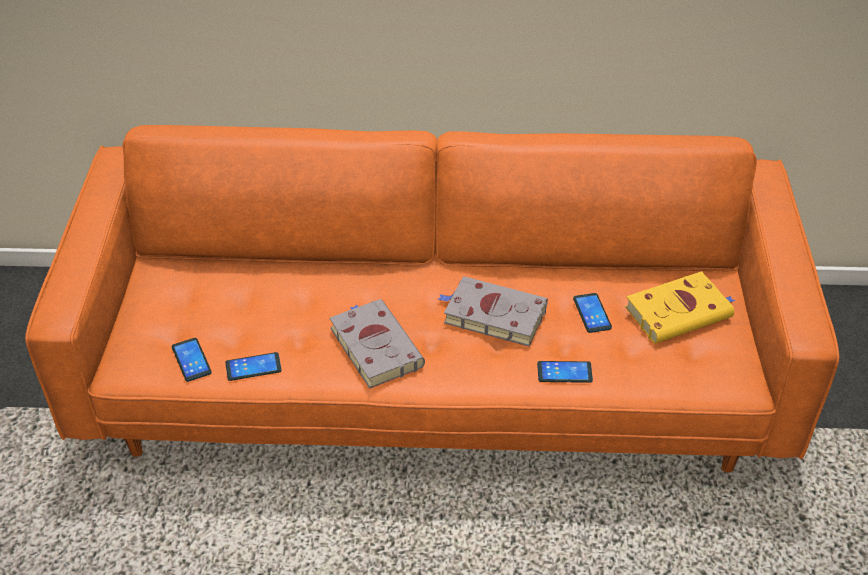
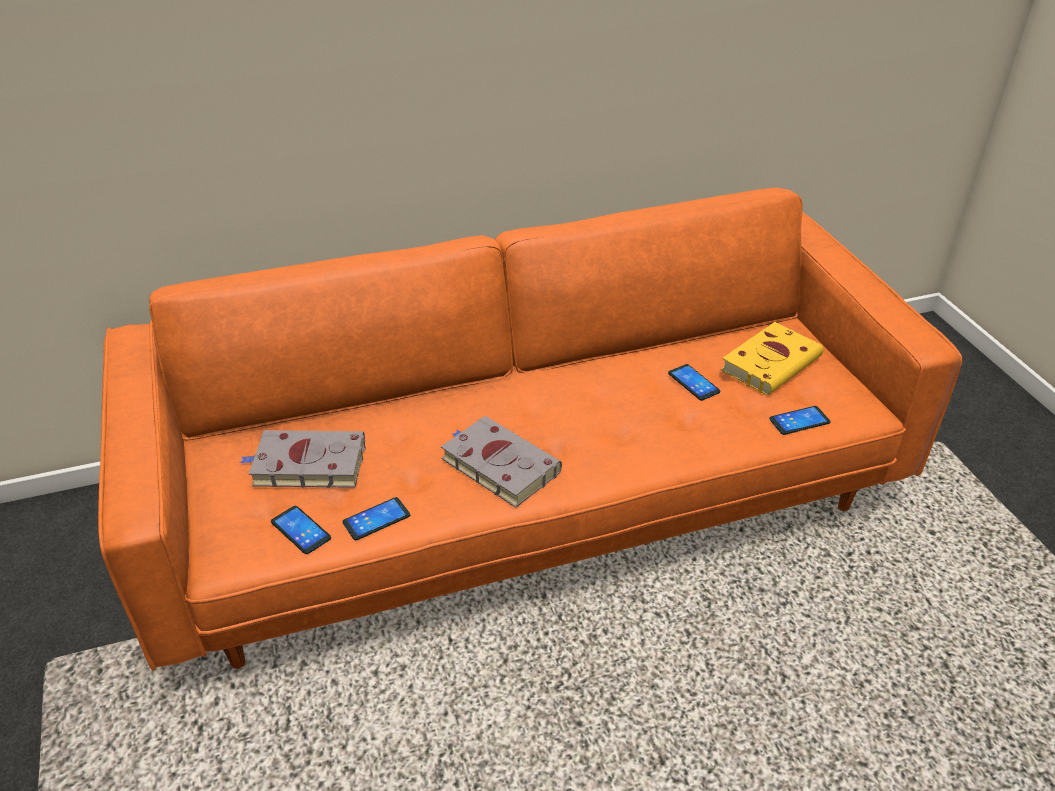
camera: 20 degrees left, 5 degrees down
(492, 315) = (600, 407): grey book -> grey book (306, 464)
(564, 372) = (701, 442): phone -> phone (799, 421)

